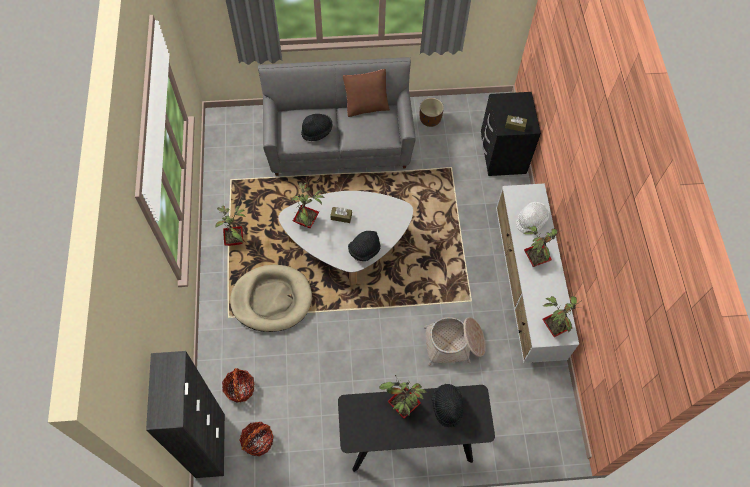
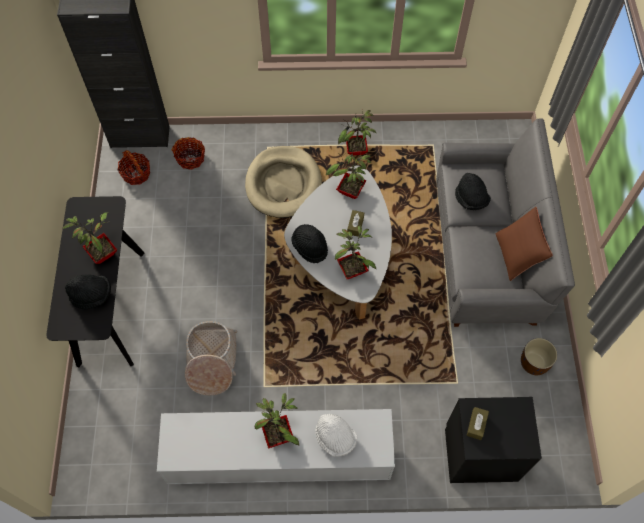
camera: 95 degrees right, 0 degrees up
(553, 326) = (183, 443): potted plant -> potted plant (353, 270)

